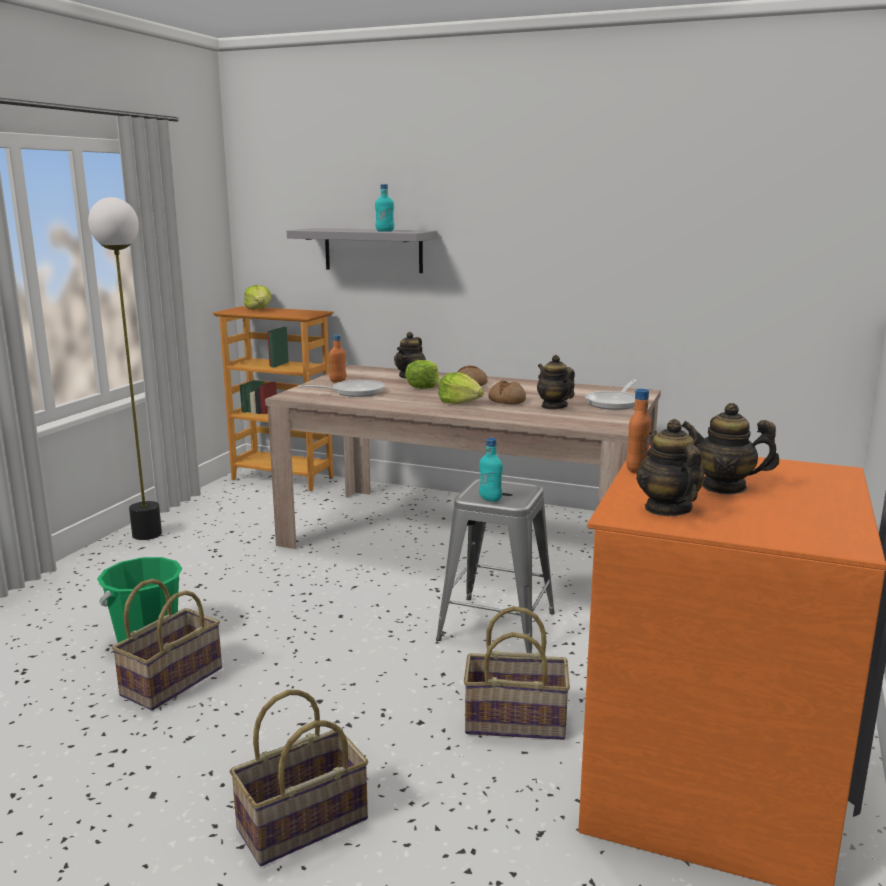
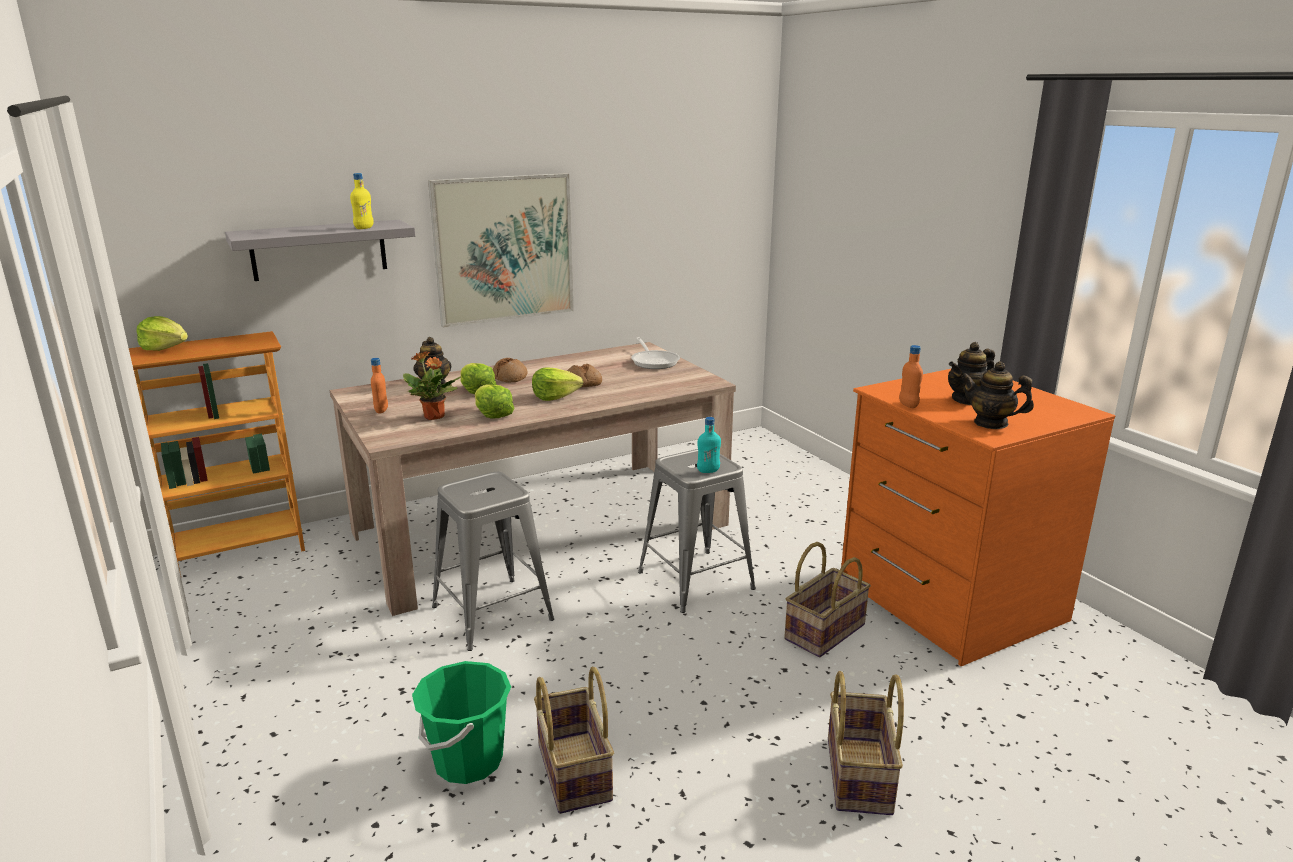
camera: 50 degrees left, 5 degrees up
(146, 534) = (213, 682): floor lamp -> none
(326, 572) = (492, 613): none -> grey stool
(353, 392) = (434, 417): frying pan -> potted plant
(385, 231) = (364, 228): turquoise bottle -> yellow bottle
(388, 400) = (493, 414): none -> lettuce
(529, 268) = (504, 249): none -> picture
(554, 406) = (627, 377): teapot -> none

